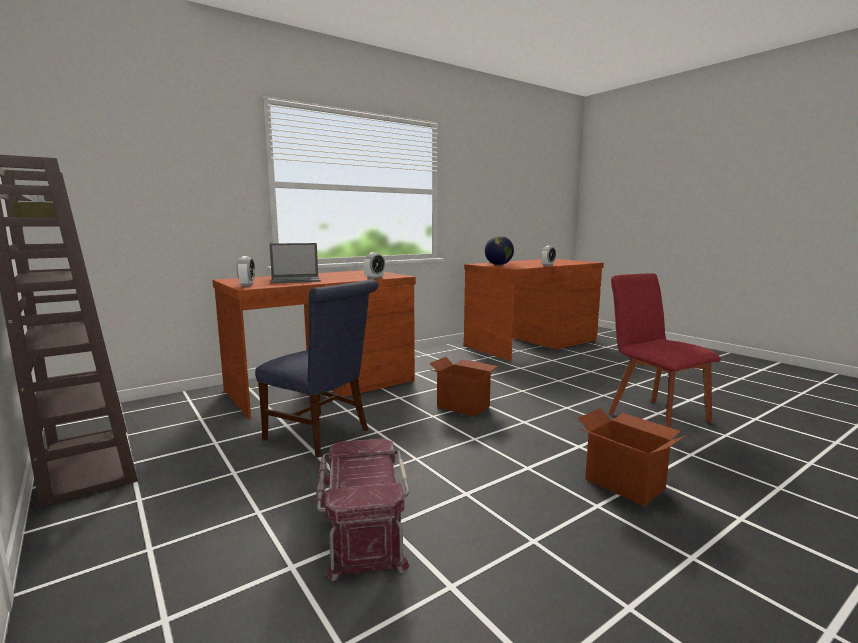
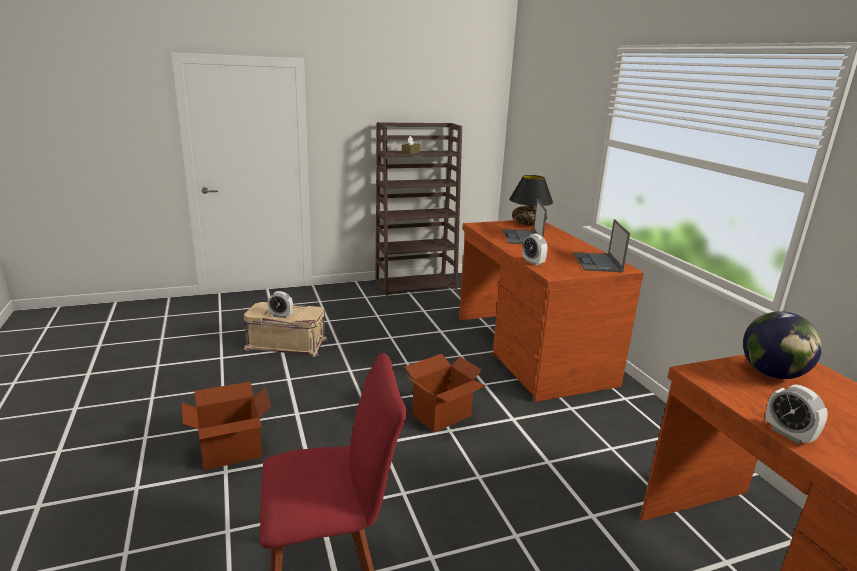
camera: 105 degrees right, 10 degrees up
(238, 280) = (528, 224): none -> black table lamp
(247, 285) = (490, 225): alarm clock -> alarm clock (281, 316)
(322, 435) = (414, 342): blue chair -> none
(360, 272) = (597, 263): none -> laptop
(363, 528) = (287, 343): red storage box -> beige storage box

